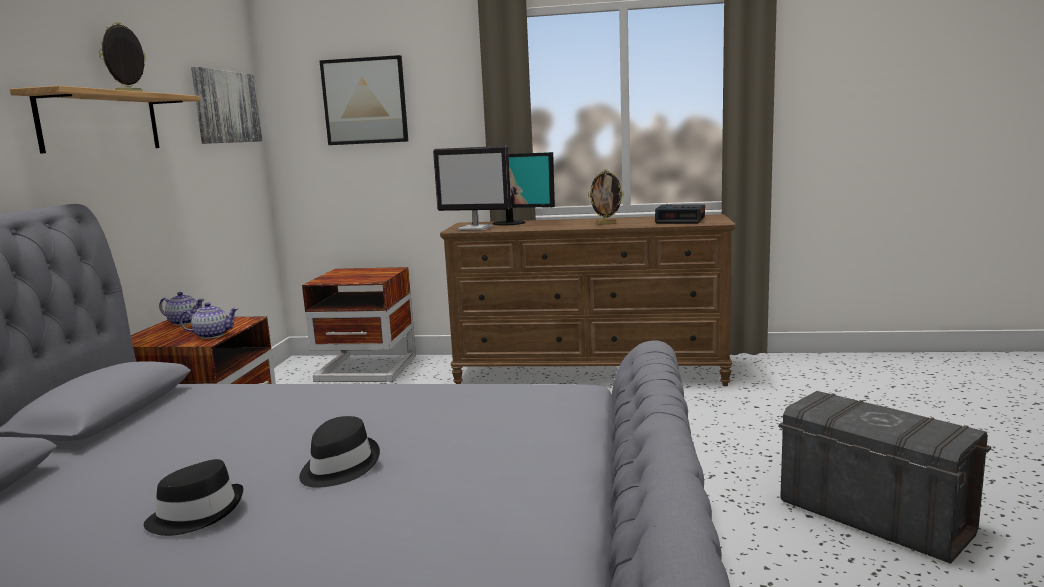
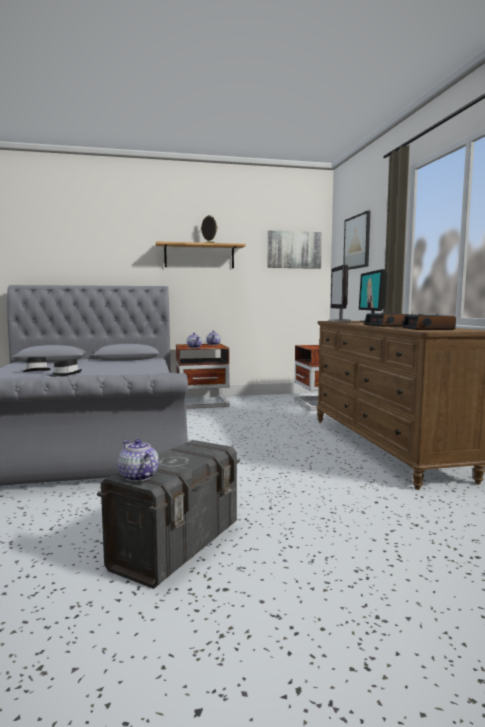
camera: 70 degrees right, 5 degrees down
(606, 224) = (388, 325): picture frame -> alarm clock
(946, 436) = (138, 476): none -> teapot

